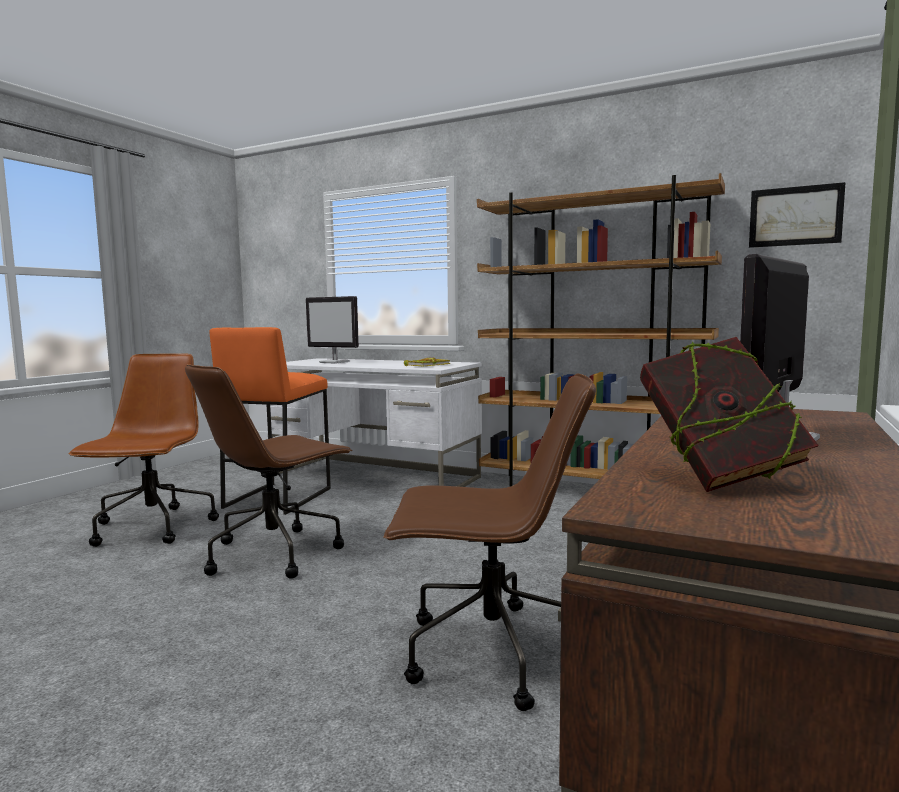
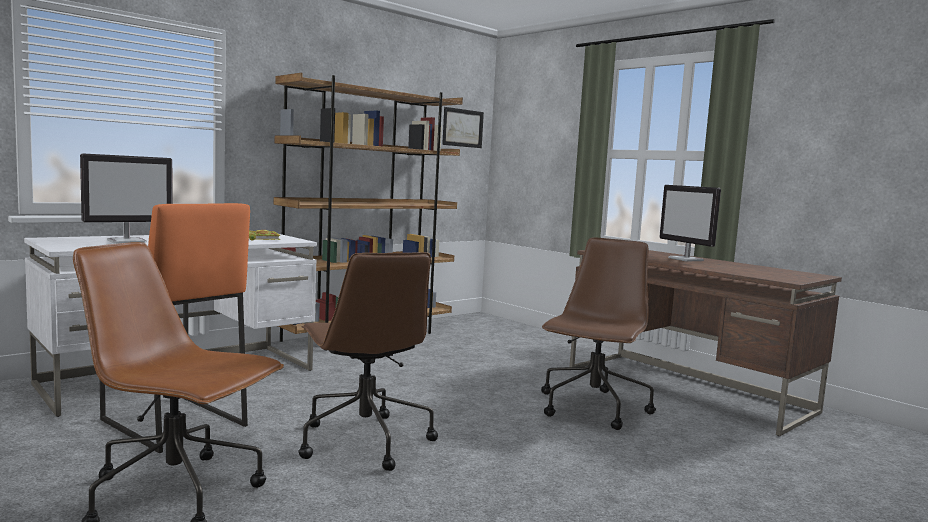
camera: 70 degrees left, 0 degrees up
(718, 479) = (752, 271): book -> none

